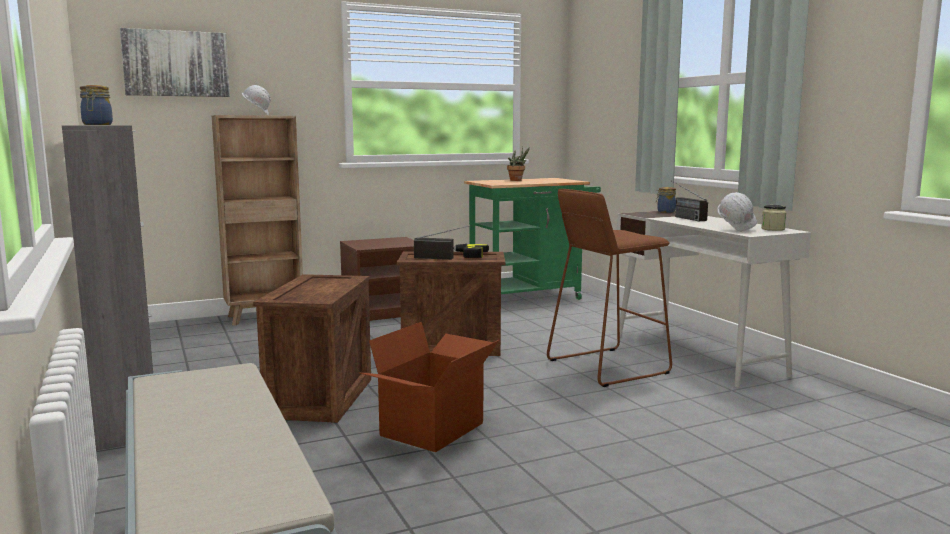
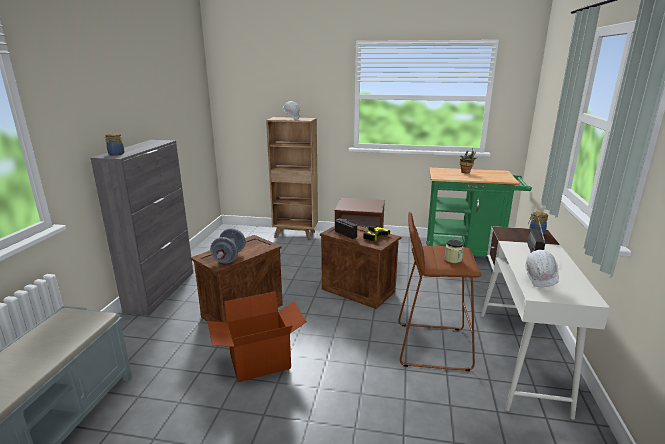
camera: 35 degrees right, 10 degrees up
(176, 63) = (257, 86): picture -> none
(318, 292) = (229, 257): none -> grey dumbbell
(773, 229) = (577, 291): jar -> jar (453, 259)

